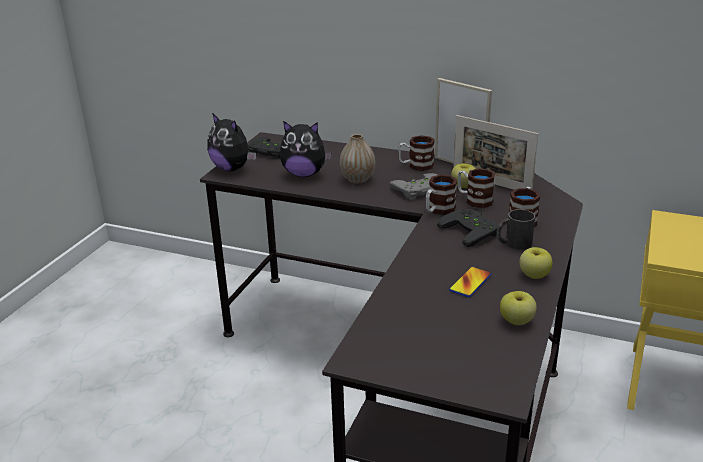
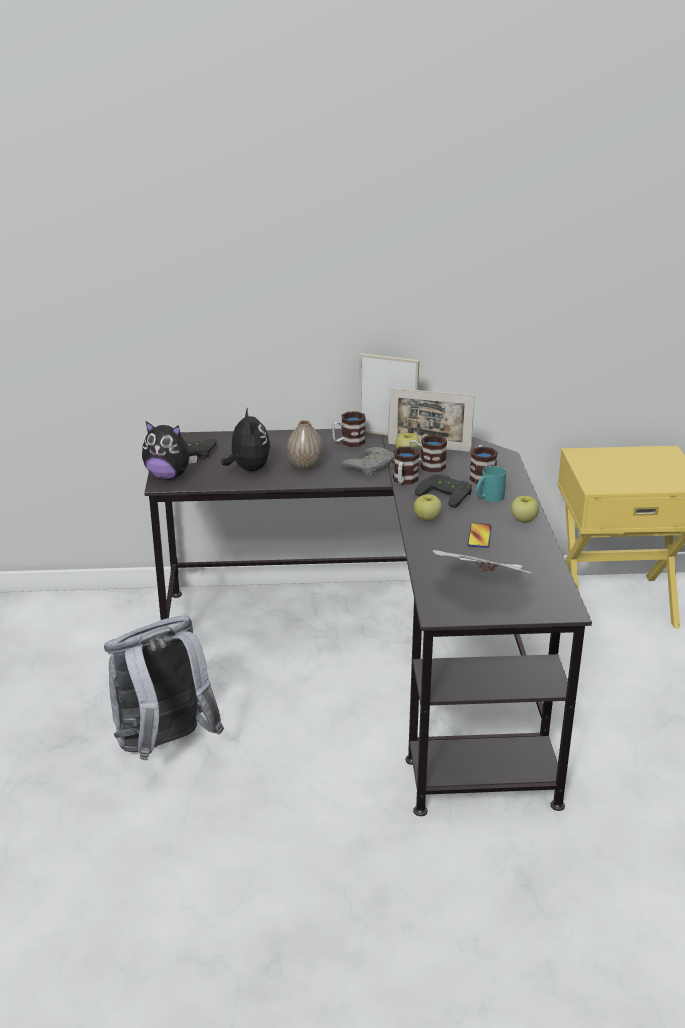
camera: 25 degrees left, 0 degrees up
(167, 414) = (164, 746): none -> grey backpack
(304, 174) = (248, 469): plush toy -> plush toy turned 90 degrees counterclockwise
(431, 340) = (485, 585): none -> newspaper
(513, 243) = (488, 497): black mug -> turquoise mug
(516, 321) = (536, 557): apple -> apple (427, 518)

